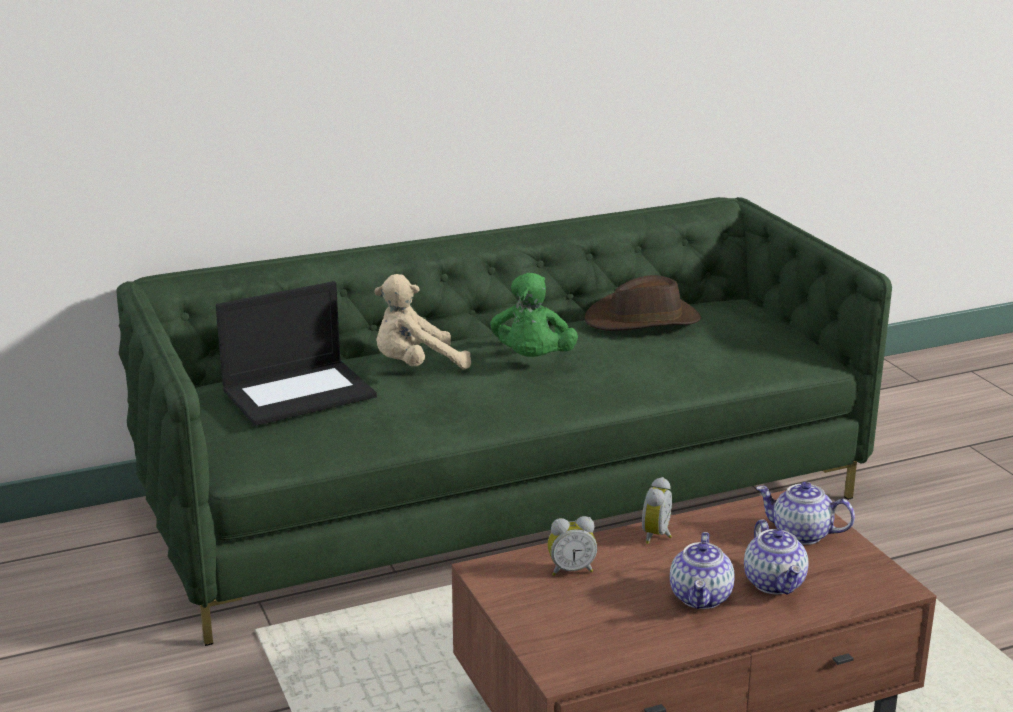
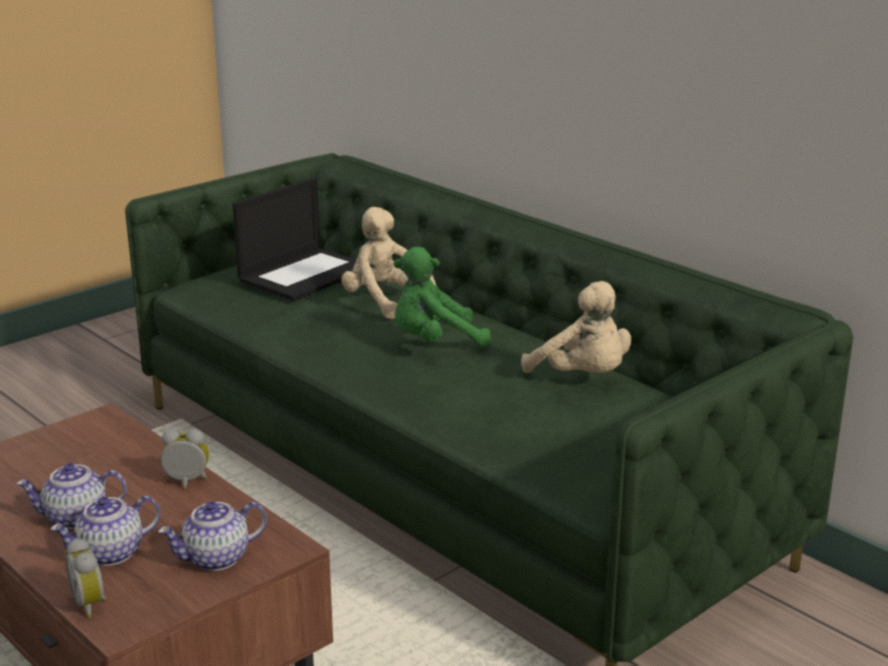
camera: 70 degrees right, 0 degrees up
(299, 392) = (306, 274): laptop -> laptop turned 90 degrees counterclockwise
(571, 570) = (112, 451): alarm clock -> alarm clock (91, 604)
(643, 320) = (583, 377): brown hat -> beige plush toy
(801, 534) = (216, 559): teapot -> teapot turned 120 degrees counterclockwise

